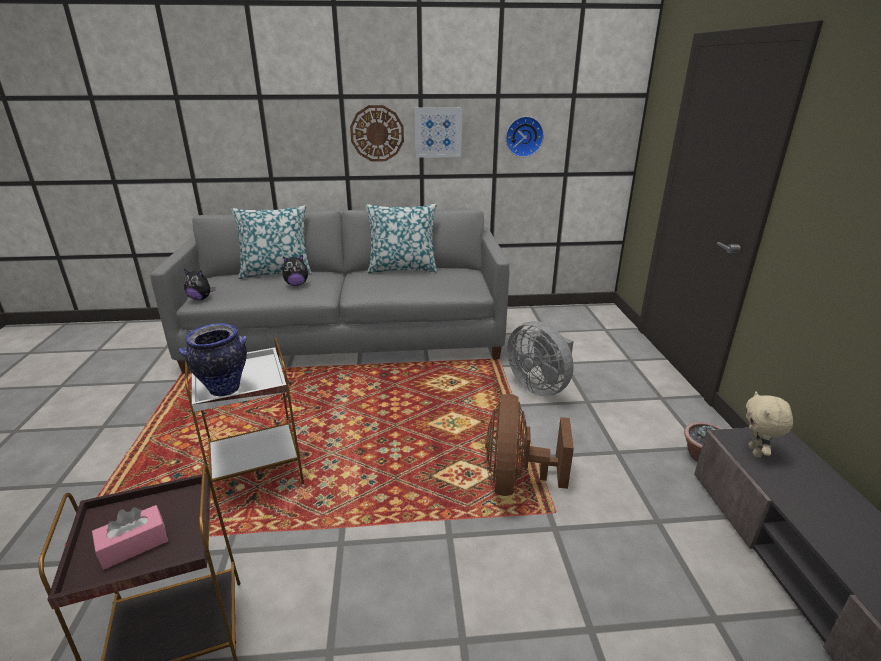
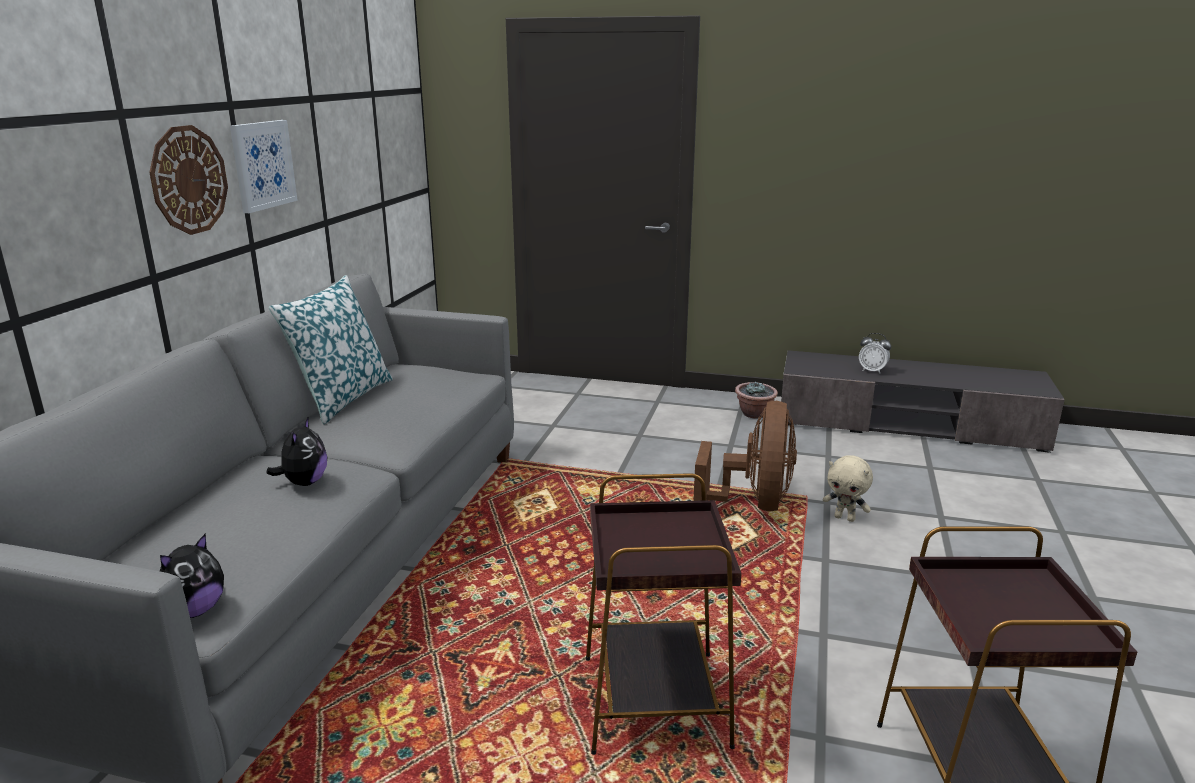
camera: 70 degrees left, 5 degrees down
(134, 545) = (1031, 612): pink tissue box -> none
(223, 390) = (691, 556): vase -> none
(258, 471) = (655, 700): white side table -> brown side table
(277, 272) = (190, 503): pillow -> none
(516, 480) = (753, 504): brown fan -> brown fan turned 105 degrees counterclockwise
(523, 136) = (345, 157): wall clock -> none
(540, 386) = (591, 451): grey fan -> none
(756, 452) = (818, 368): beige plush toy -> beige plush toy (845, 518)
(806, 496) = (872, 371): none -> alarm clock

